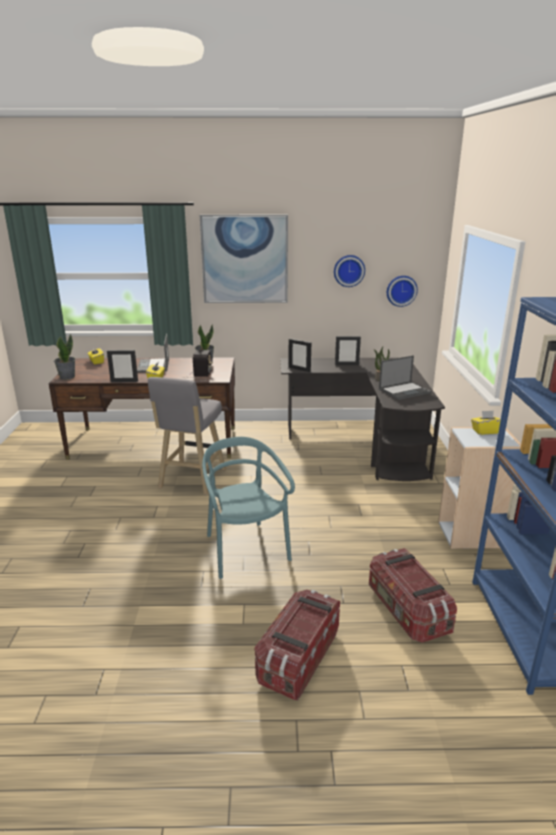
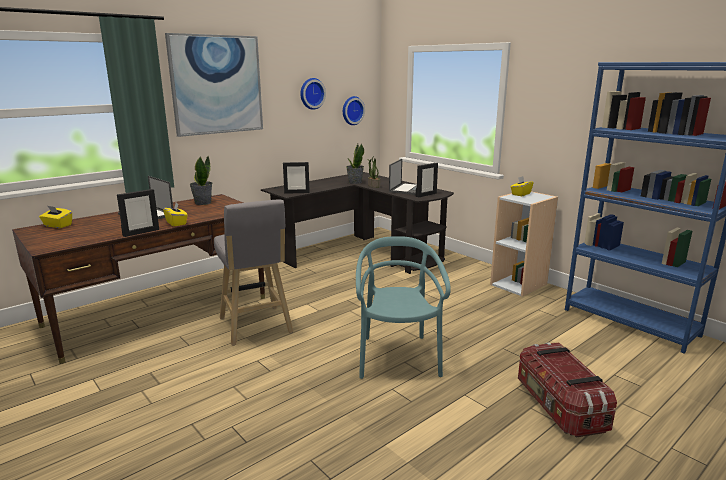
camera: 40 degrees left, 5 degrees down
(67, 377) = (48, 245): potted plant -> potted plant (355, 182)
(199, 375) = (219, 211): radio -> none
(245, 549) = (397, 357): turquoise chair -> turquoise chair turned 60 degrees clockwise
(346, 364) = (328, 183): picture frame -> picture frame (426, 195)
(406, 610) = (562, 342): storage box -> none

